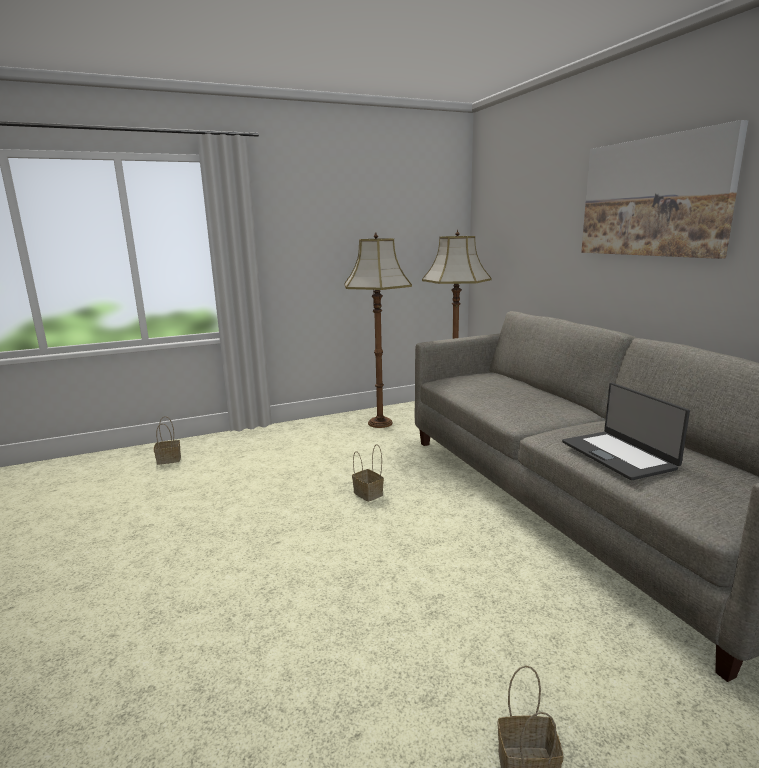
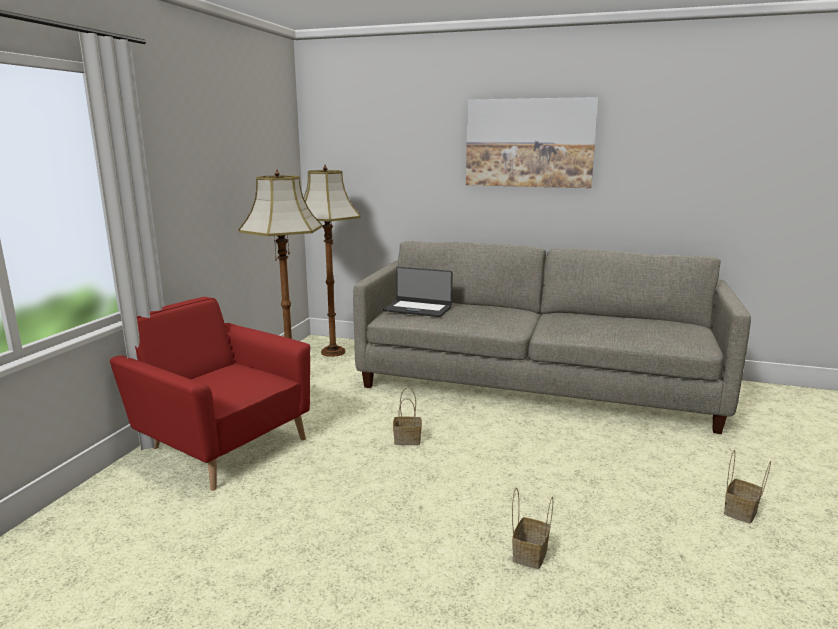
camera: 50 degrees left, 0 degrees up
(170, 459) = (121, 514): basket -> basket (529, 553)
(271, 445) = (222, 444): none -> red armchair
(618, 455) = (610, 329): laptop -> laptop (418, 309)

